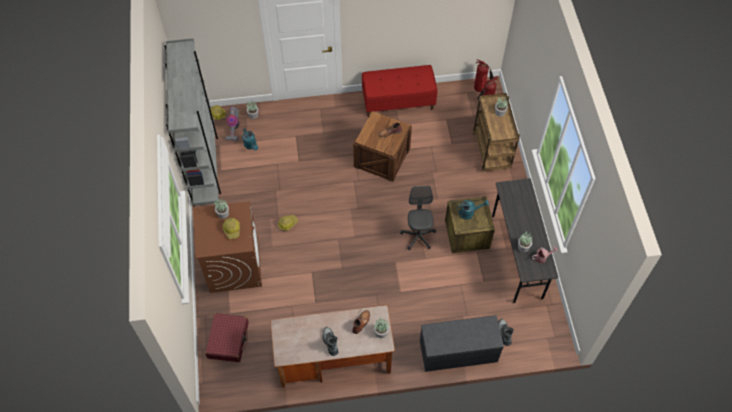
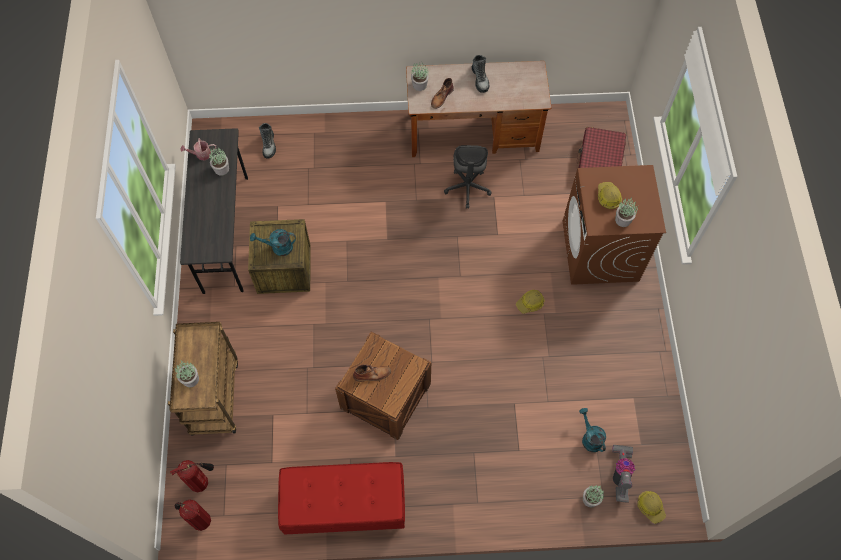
camera: 175 degrees left, 5 degrees up
(205, 167) = (659, 405): grey bookcase -> none
(418, 236) = (351, 271): grey office chair -> grey office chair (467, 188)
(457, 352) = (328, 130): grey bench -> none

